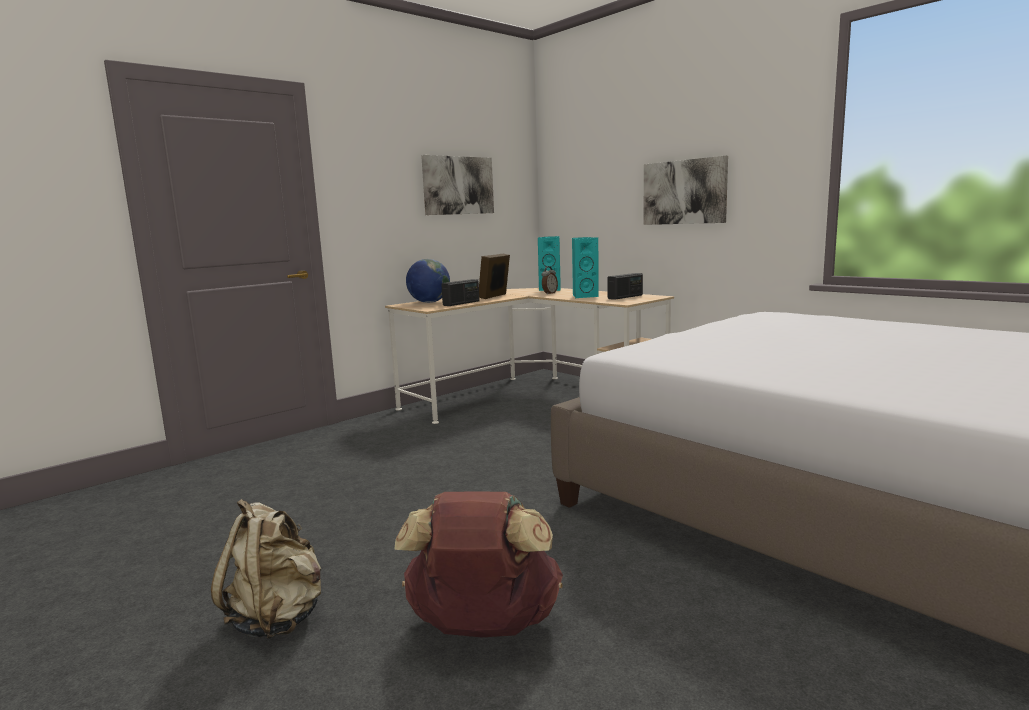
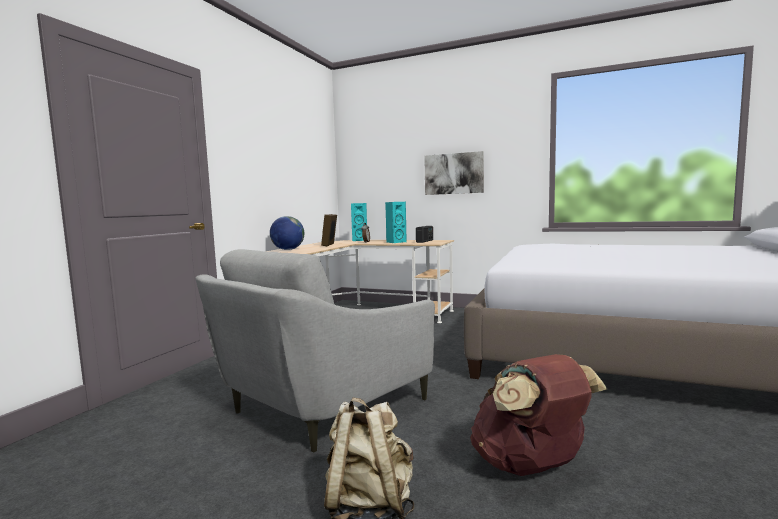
camera: 25 degrees left, 5 degrees down
(358, 503) = (320, 405): none -> grey armchair
(458, 185) = (294, 164): picture -> none
(461, 303) = (317, 249): radio -> none

